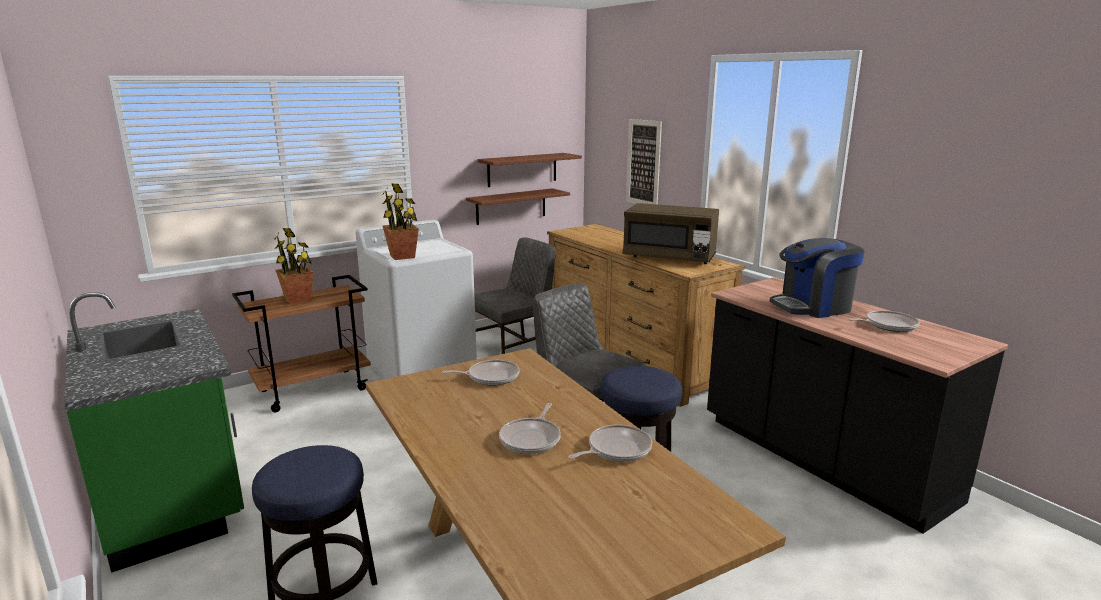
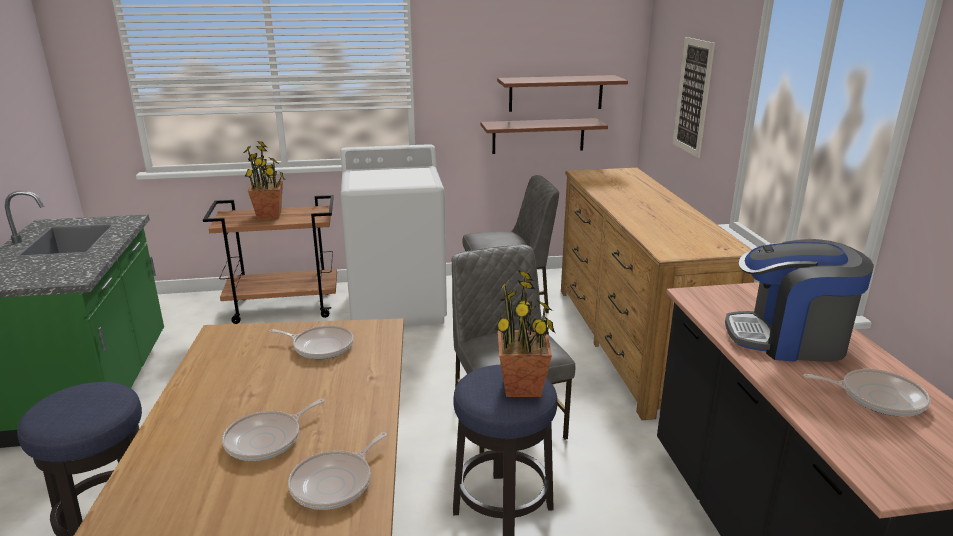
camera: 25 degrees right, 5 degrees up
(402, 256) = (364, 184): potted plant -> potted plant (523, 387)
(616, 449) = (335, 483): frying pan -> frying pan turned 135 degrees clockwise
(669, 257) = (669, 228): brown microwave -> none

